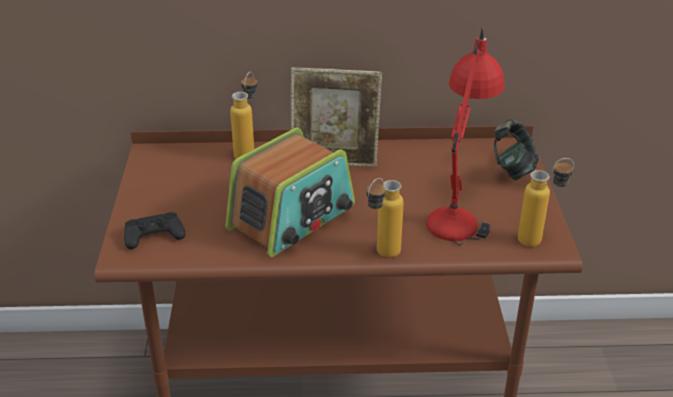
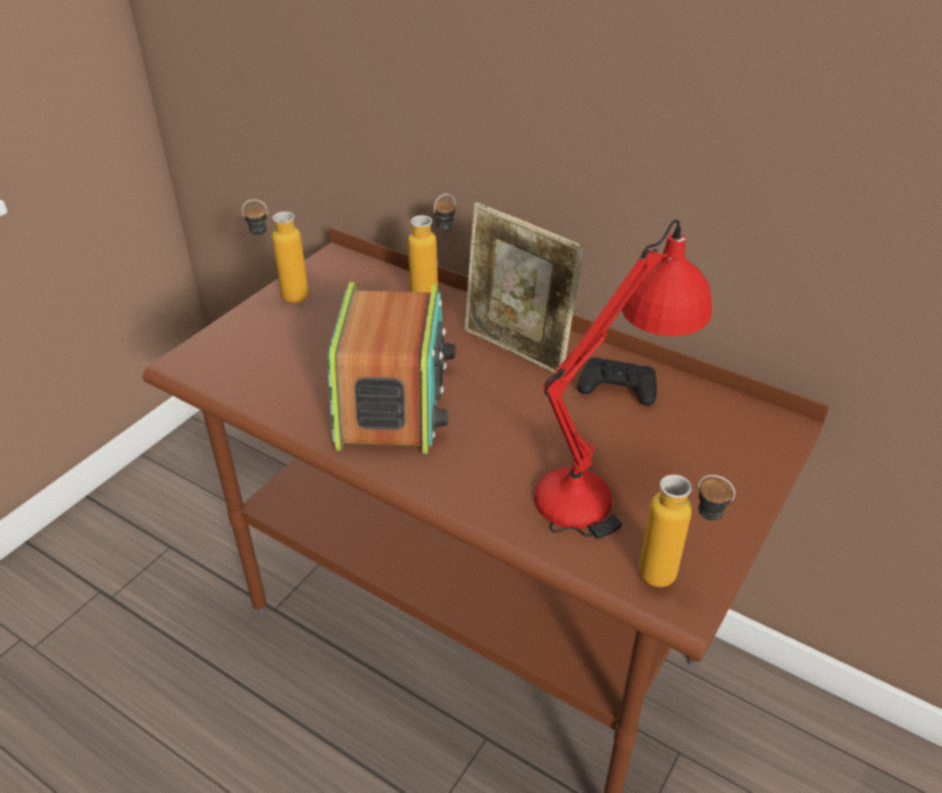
camera: 35 degrees right, 5 degrees up
(154, 235) = (237, 354): black game controller -> black game controller (617, 387)
(292, 218) = (394, 398): radio -> radio turned 75 degrees counterclockwise
(381, 255) = (441, 496): bottle -> bottle (283, 297)
(513, 169) = (743, 458): headphones -> none

